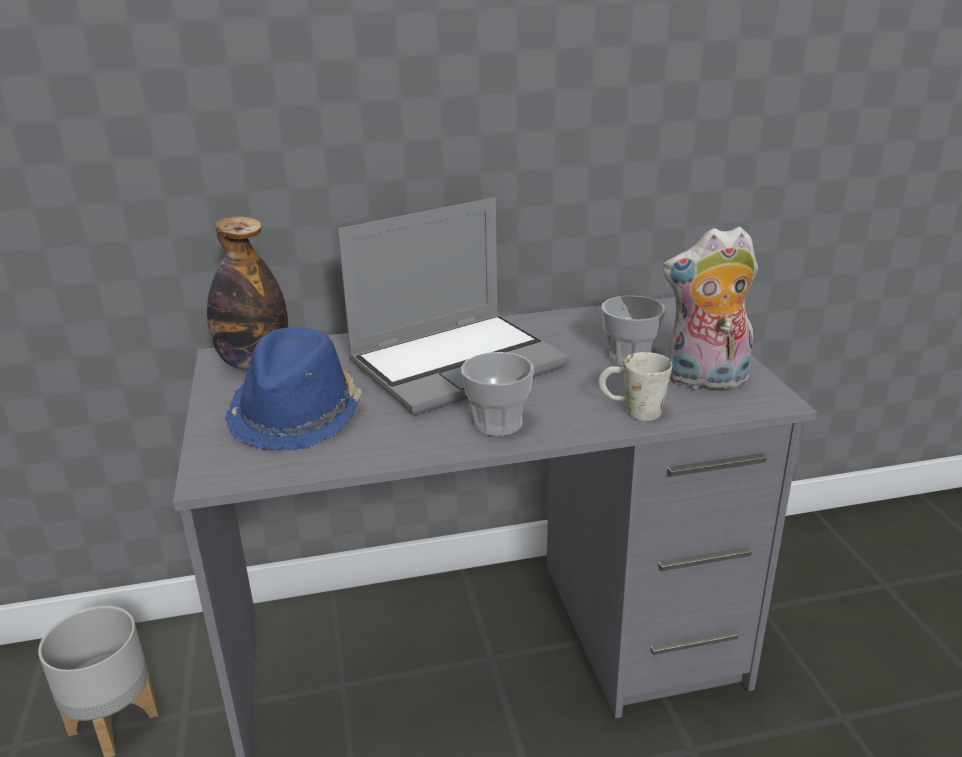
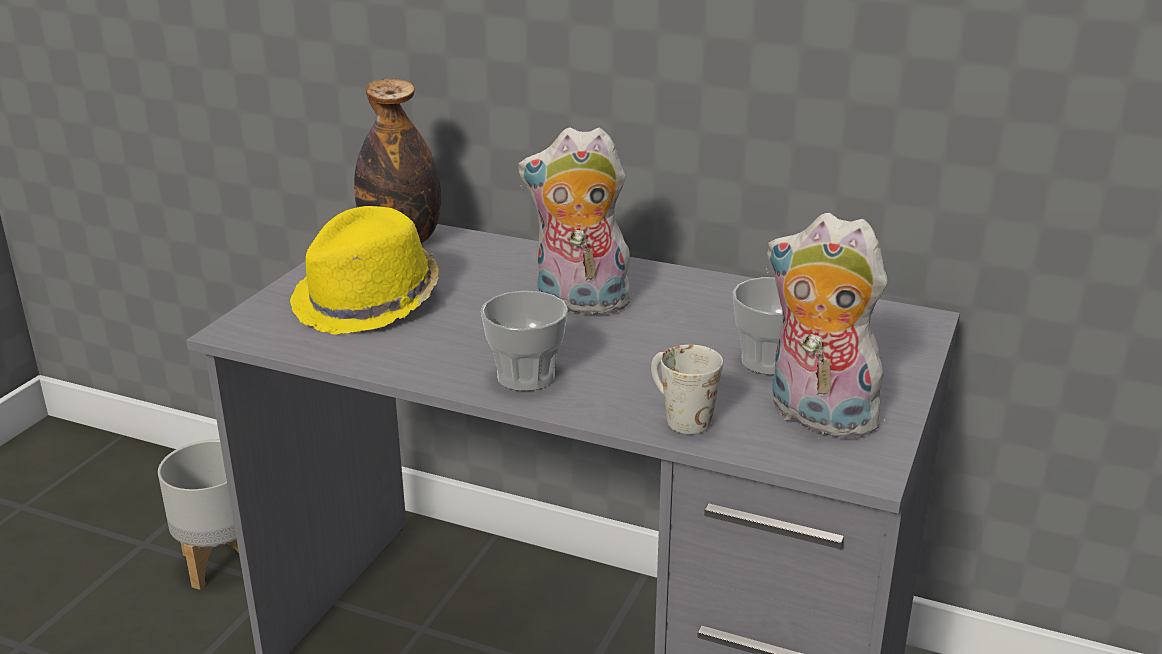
camera: 35 degrees right, 0 degrees up
(297, 415) = (369, 302): blue hat -> yellow hat
(458, 363) = (578, 304): laptop -> plush toy

